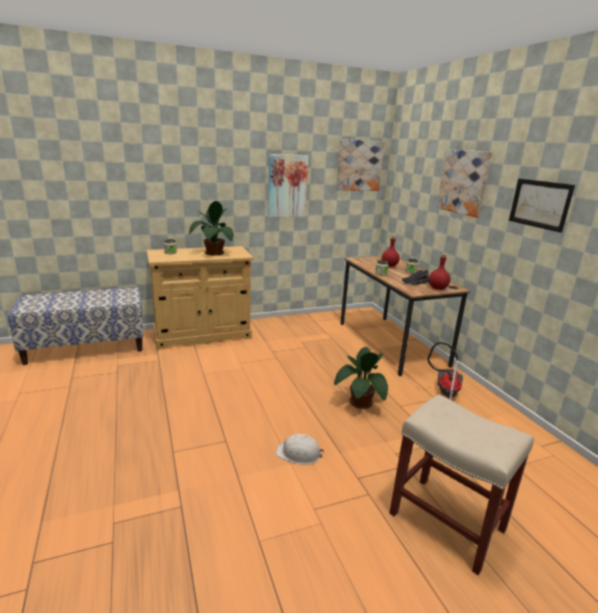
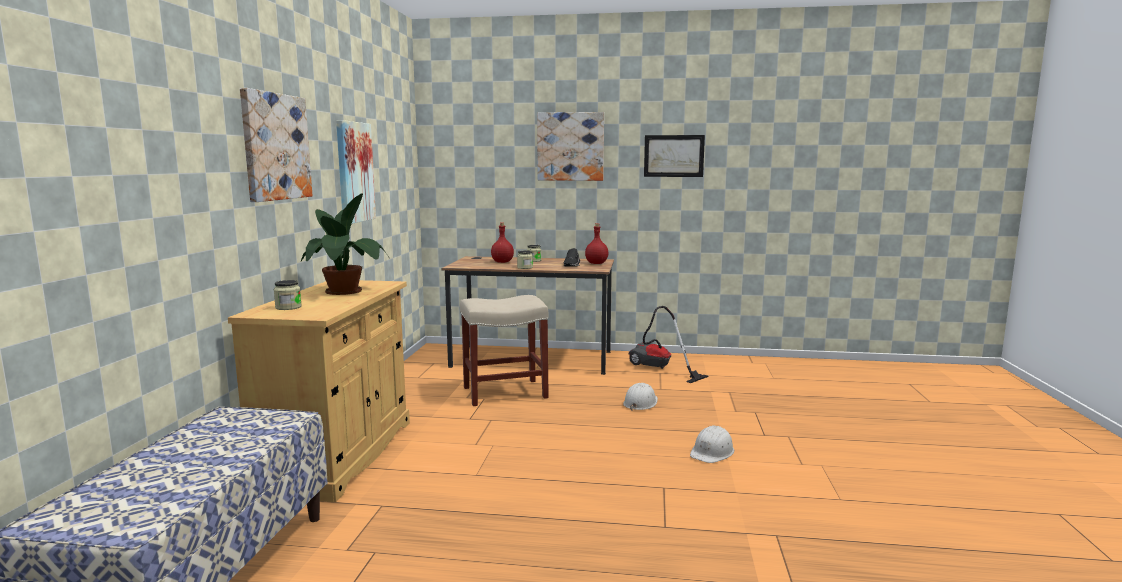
camera: 60 degrees left, 10 degrees down
(359, 165) = (401, 140): picture -> picture (275, 147)
(360, 403) = (640, 403): potted plant -> white hard hat
(445, 521) = (829, 418): beige stool -> beige stool (503, 393)

